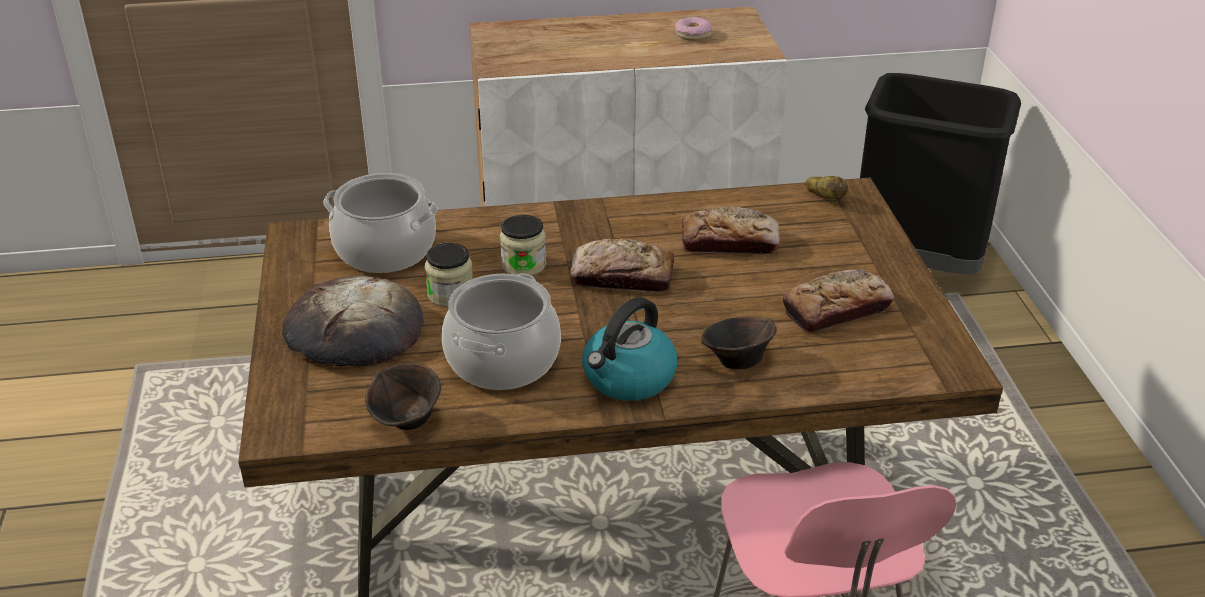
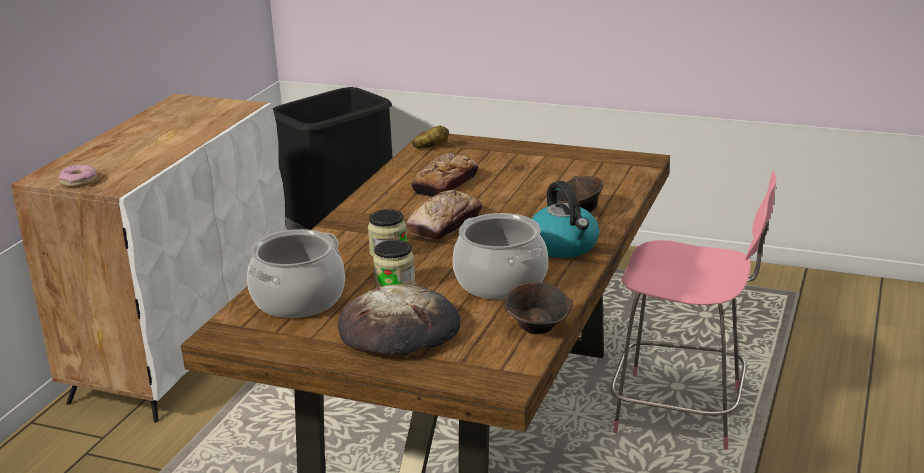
camera: 60 degrees left, 10 degrees down
(693, 34) = (183, 118): donut -> donut (79, 181)
(836, 310) = (555, 174): bread -> none

